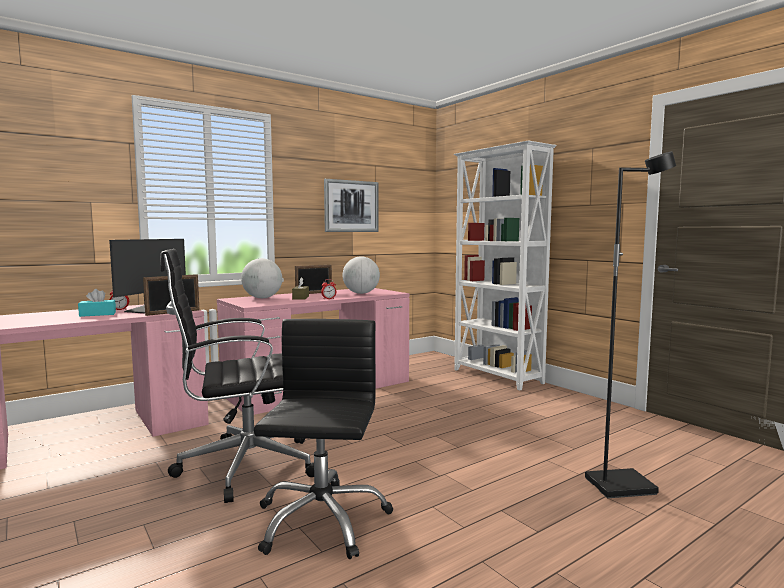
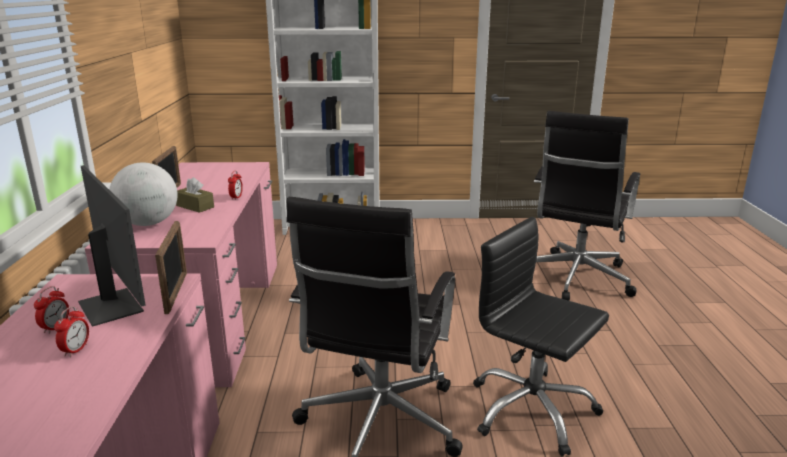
camera: 55 degrees left, 15 degrees up
(97, 314) = (76, 350): turquoise tissue box -> alarm clock
(351, 206) = (132, 47): picture -> none
(361, 293) = (225, 177): globe -> none
(620, 485) = (575, 279): black floor lamp -> black office chair

